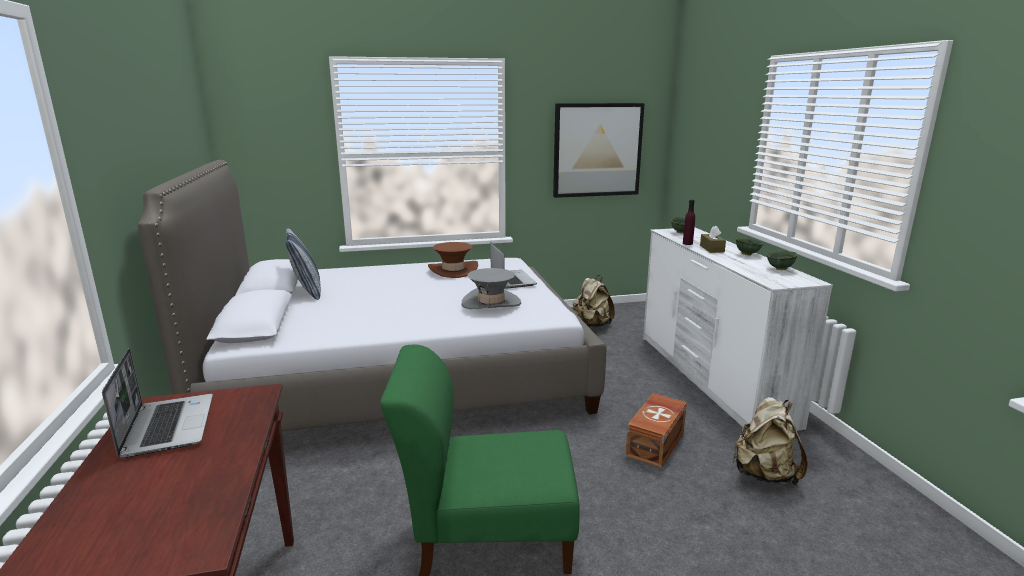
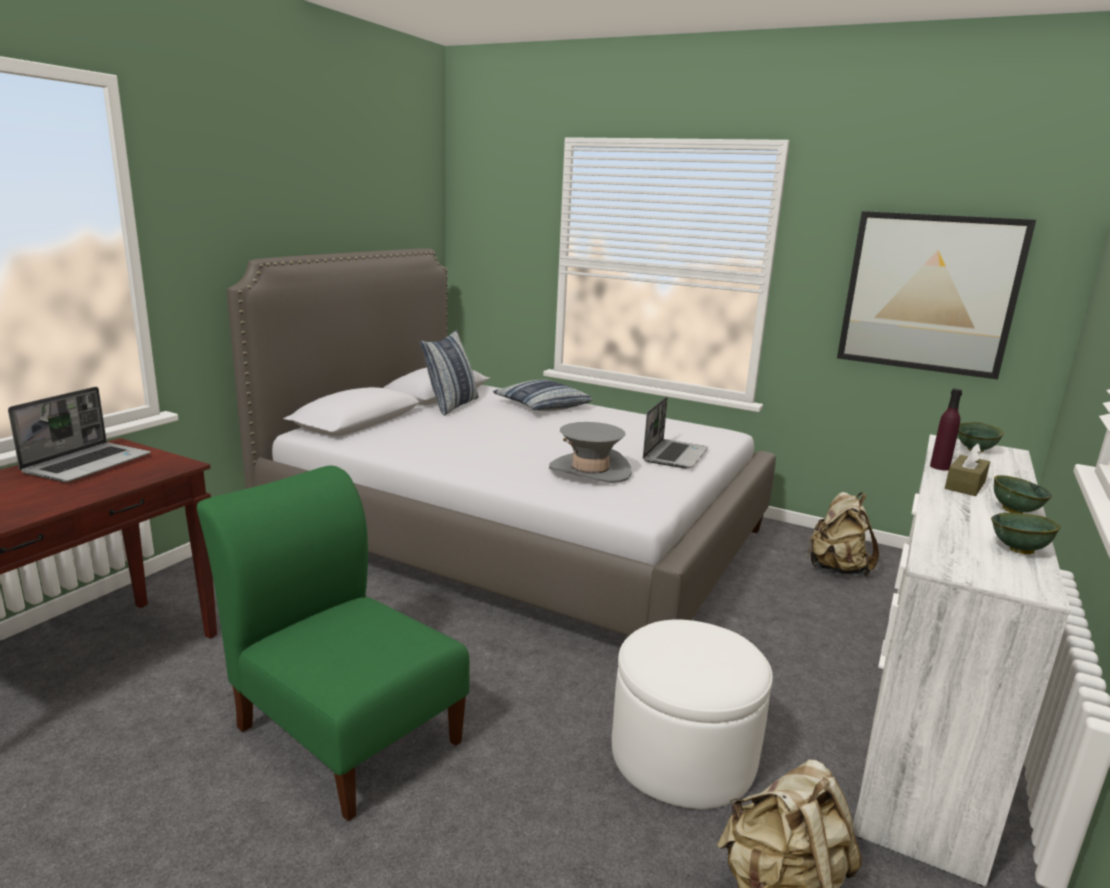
camera: 40 degrees right, 0 degrees up
(372, 273) = (542, 406): none -> pillow
(453, 270) = (630, 426): brown hat -> none
(656, 443) = (683, 754): brown storage box -> white ottoman

